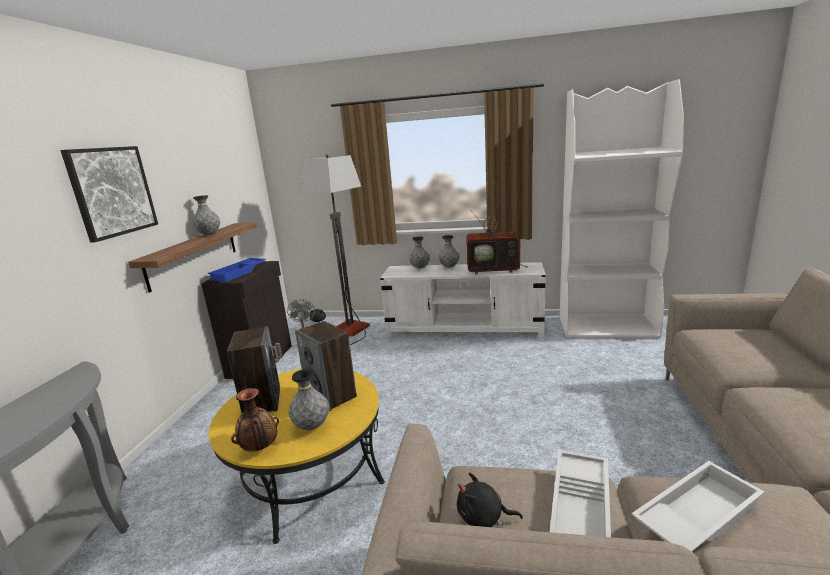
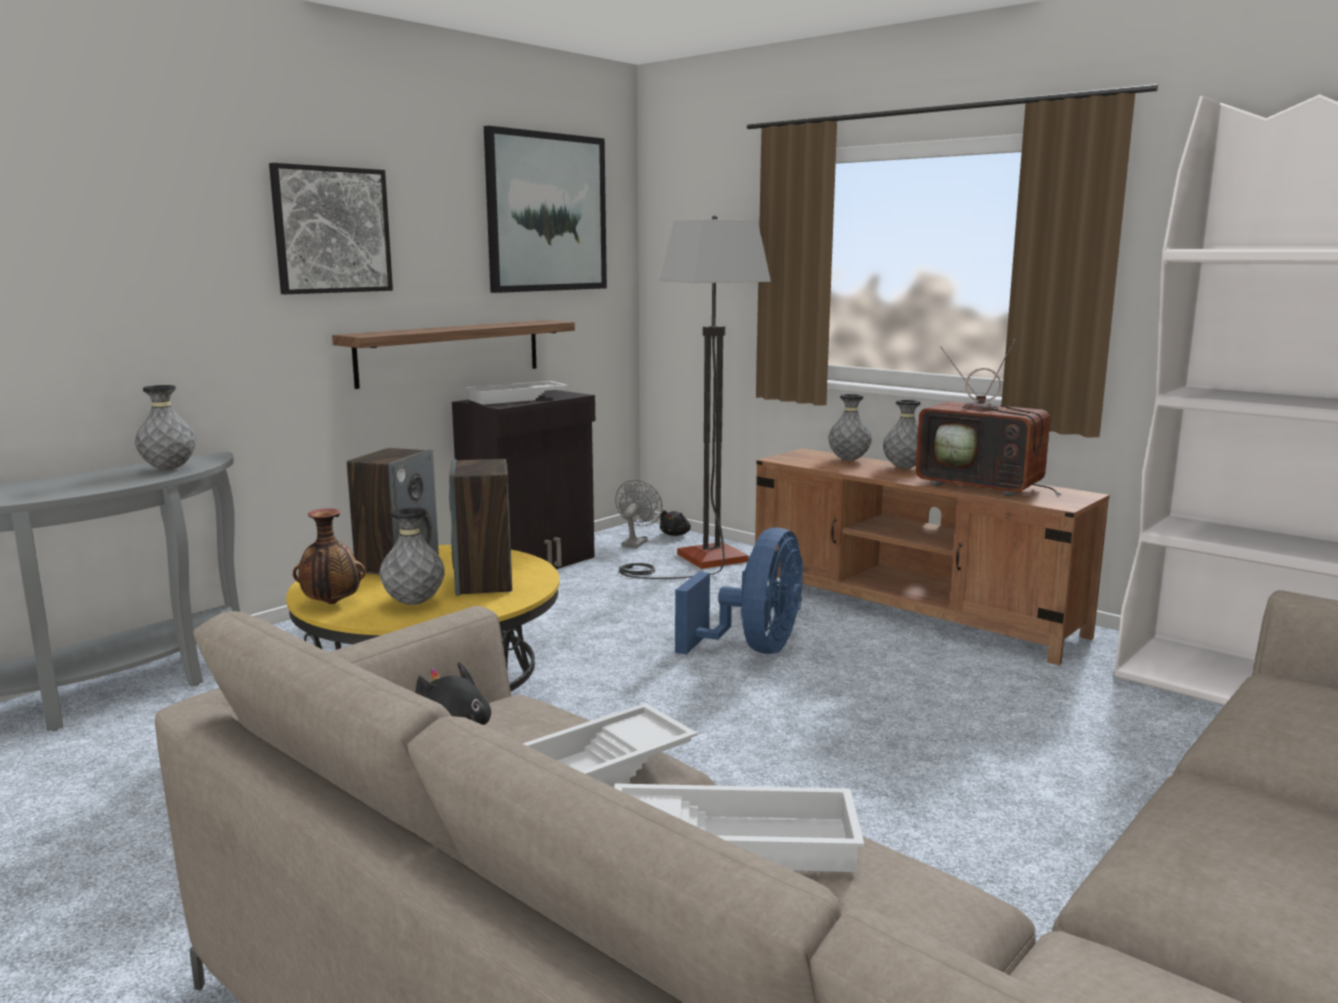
camera: 30 degrees right, 5 degrees down
(209, 235) = (480, 325): grey vase -> grey vase (169, 469)
(222, 161) = (546, 213): none -> picture
(239, 273) = (517, 399): blue tray -> white tray
(425, 373) = (754, 648): none -> blue fan
(464, 330) = (912, 610): white tv stand -> brown tv stand

